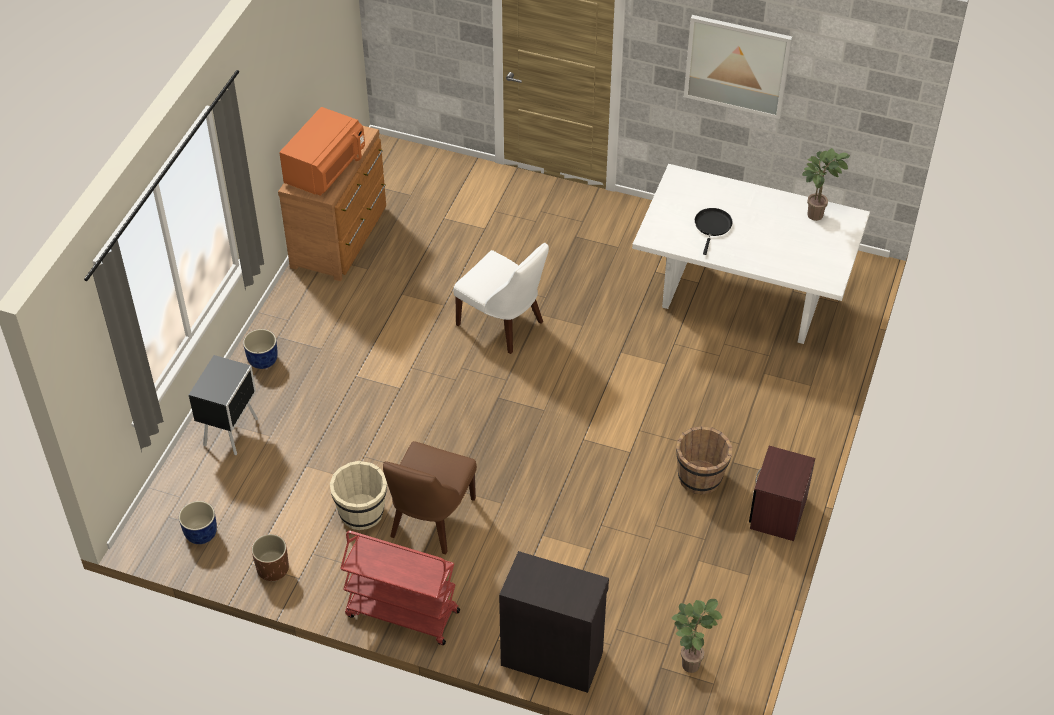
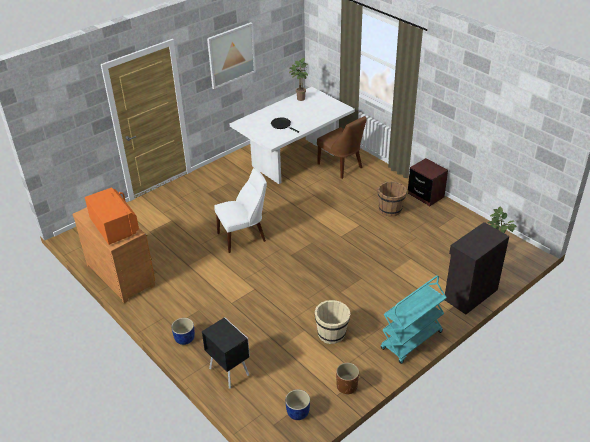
camera: 60 degrees left, 10 degrees down
(401, 613) = (411, 341): red cart -> turquoise cart
(430, 520) = (355, 308): brown chair -> brown chair (341, 166)

